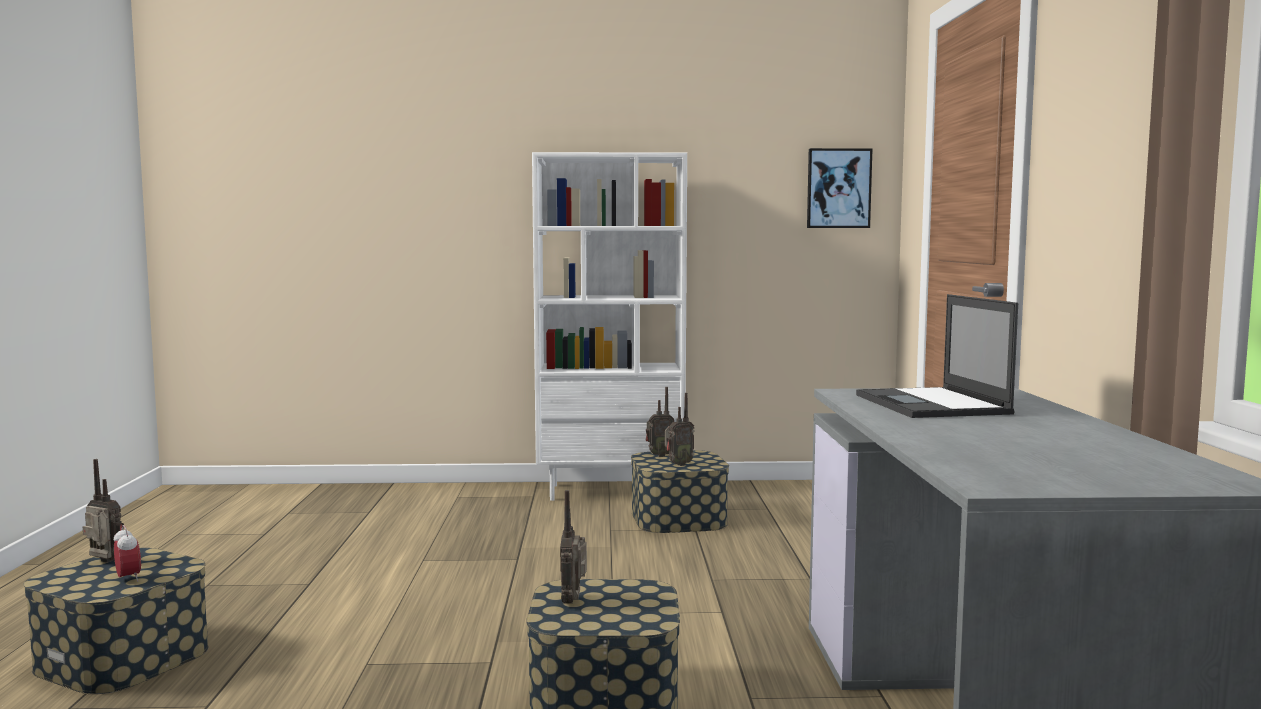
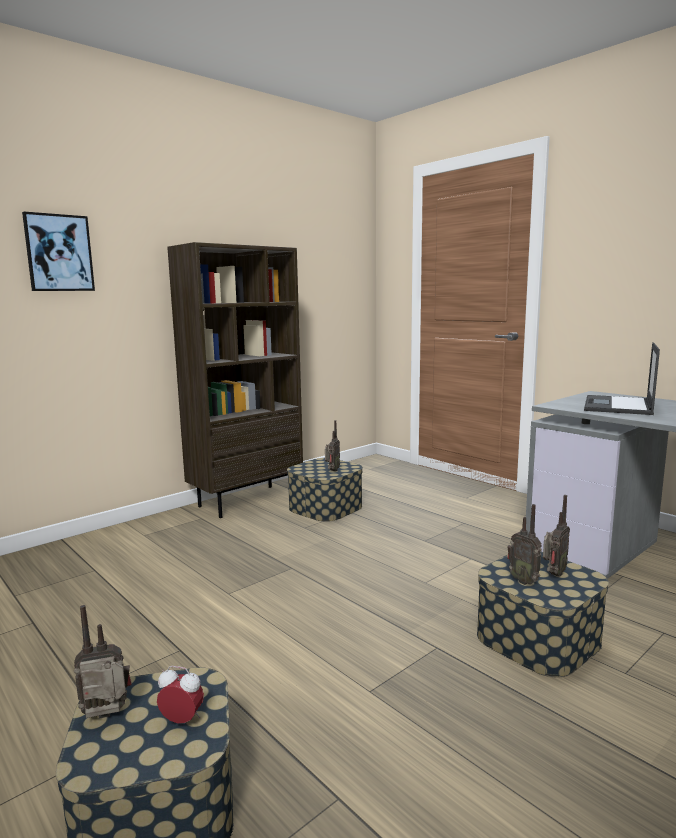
camera: 40 degrees left, 5 degrees up
(611, 491) = (247, 500): white bookcase -> brown bookcase
(659, 455) = (305, 467): radio -> radio (553, 574)
(838, 188) = (348, 275): picture -> picture (59, 253)
(932, 404) = (618, 406): laptop -> laptop turned 75 degrees clockwise

